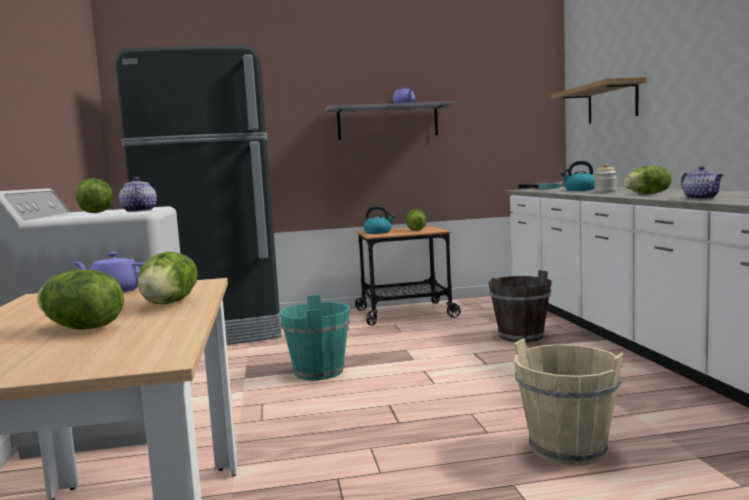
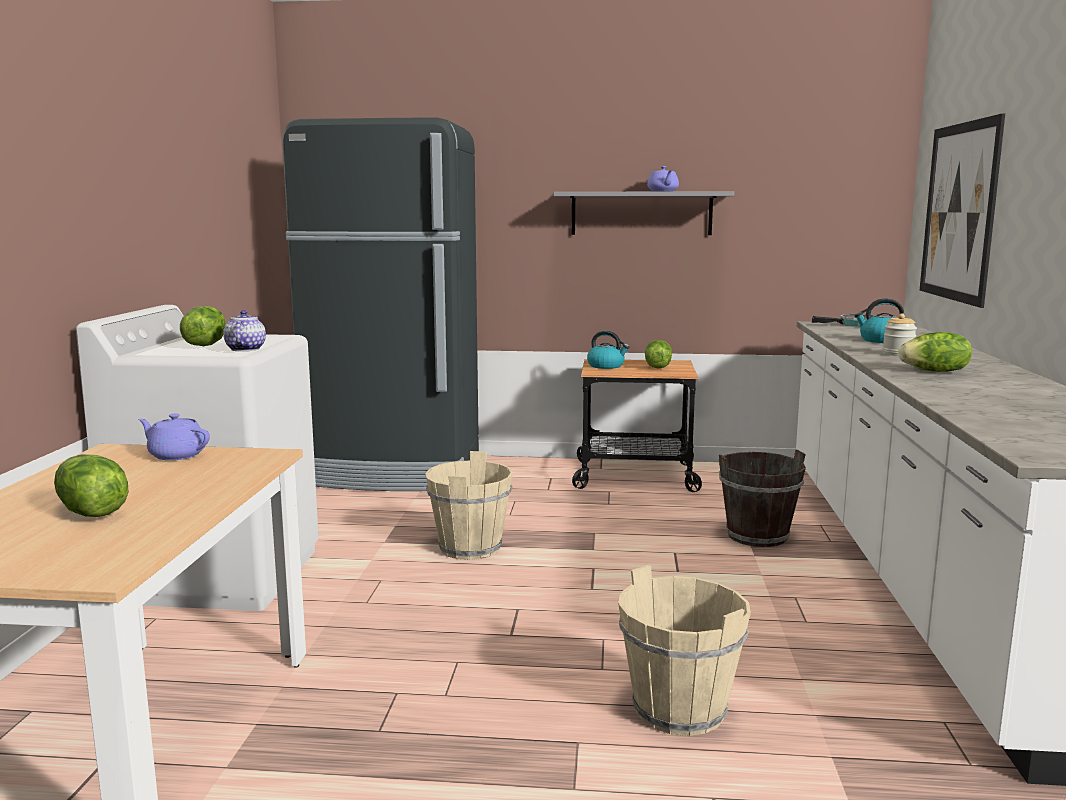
camera: 15 degrees right, 5 degrees up
(170, 303) = (202, 486): lettuce -> none
(319, 372) = (470, 548): turquoise bucket -> beige bucket
(612, 102) = (958, 212): shelf -> picture
(702, 198) = (964, 401): teapot -> none

